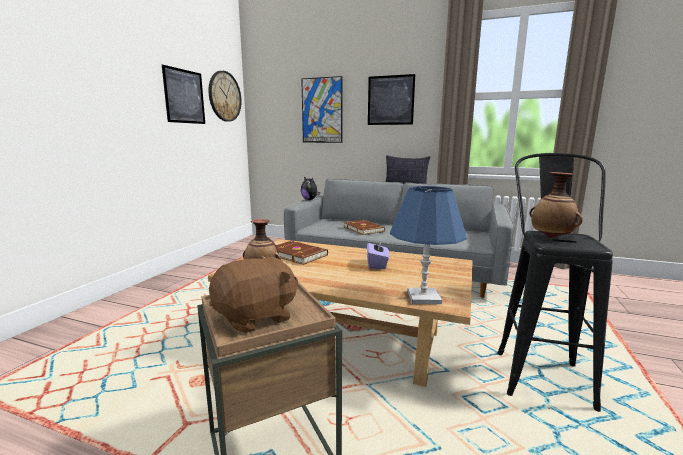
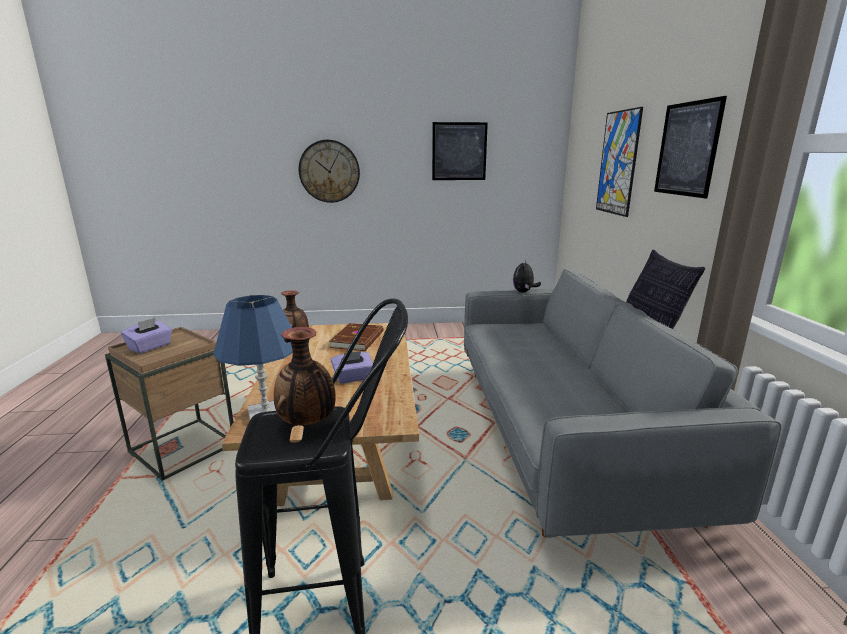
camera: 65 degrees right, 5 degrees up
(224, 96) = (526, 144): wall clock -> wall clock (329, 171)
(256, 317) = (150, 347): brown plush toy -> purple tissue box
(364, 229) = (522, 351): brown book -> none

